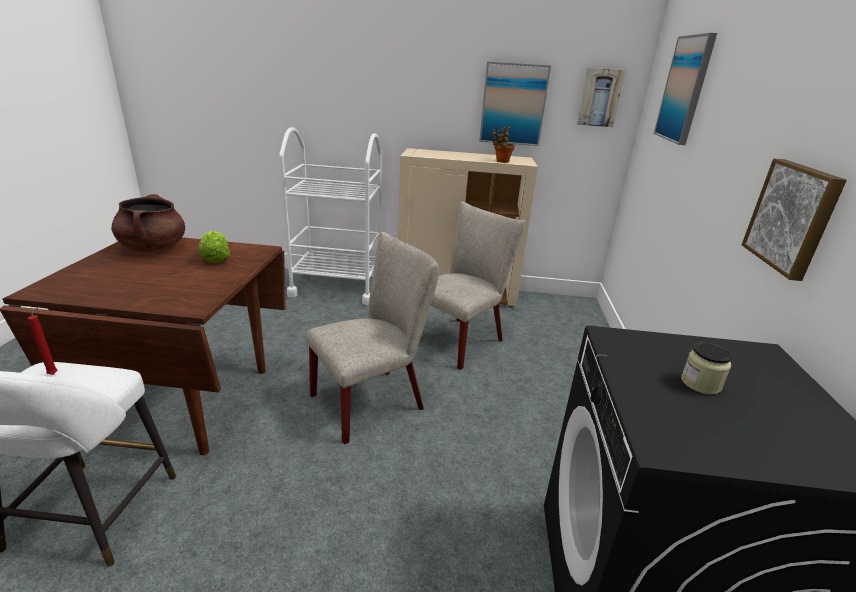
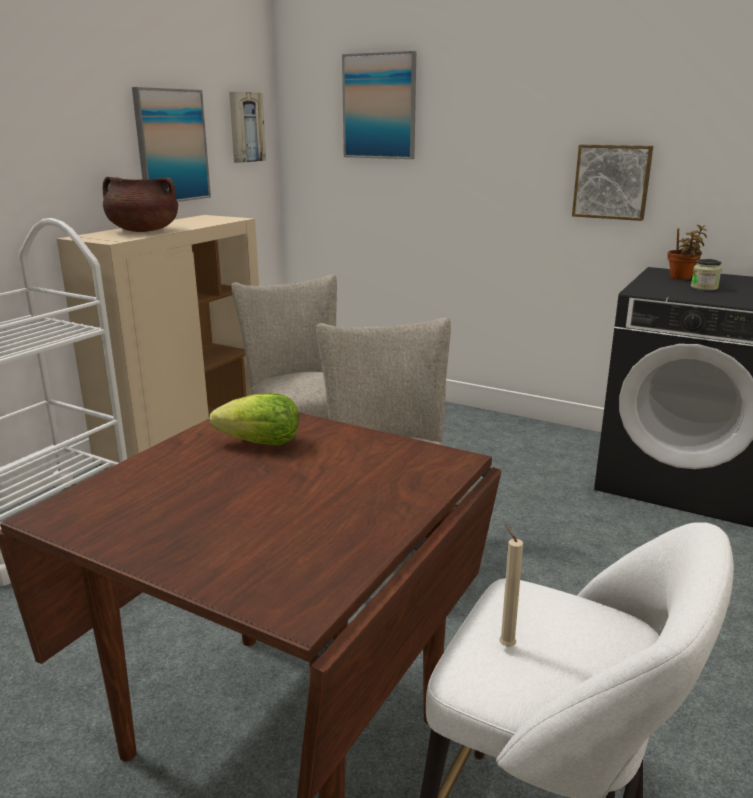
camera: 65 degrees left, 5 degrees down
(54, 373) = (505, 645): red candle -> beige candle
(153, 247) = (141, 496): brown cooking pot -> brown cooking pot (143, 231)
(501, 161) = (213, 222): potted plant -> potted plant (682, 278)

